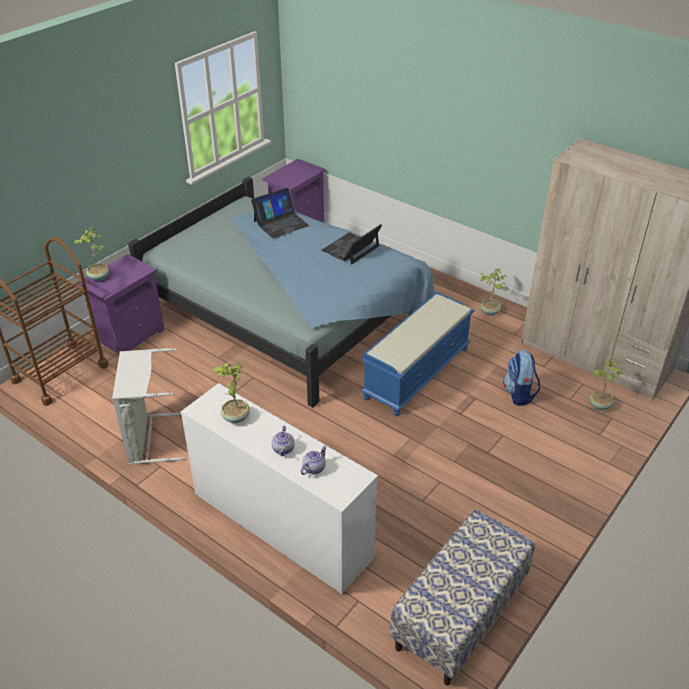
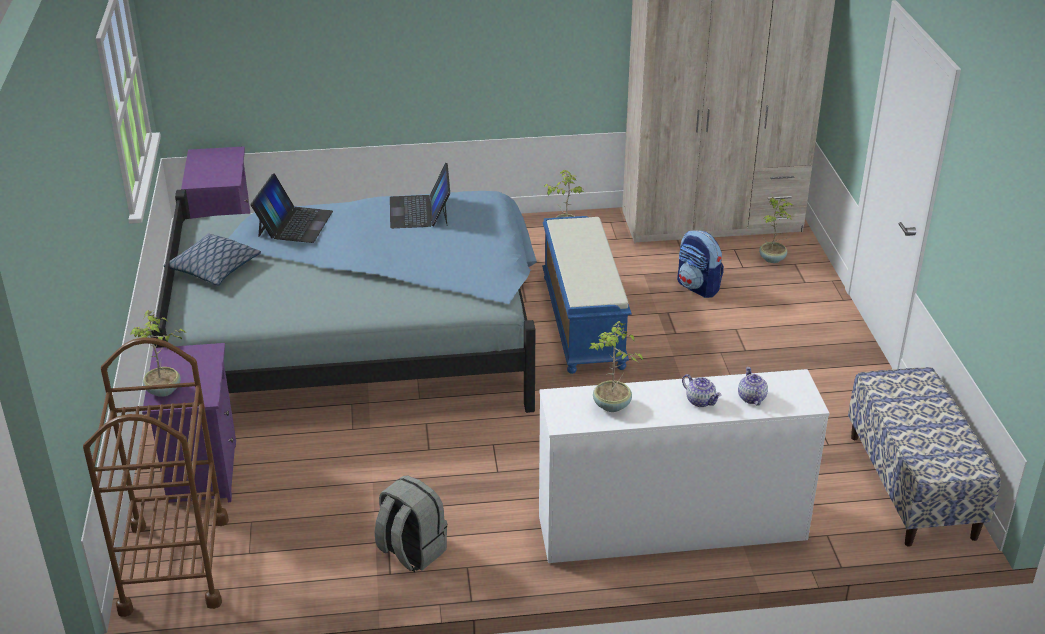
camera: 45 degrees left, 5 degrees down
(150, 439) = (411, 551): grey laundry basket -> grey backpack
(213, 228) = (214, 268): none -> pillow

